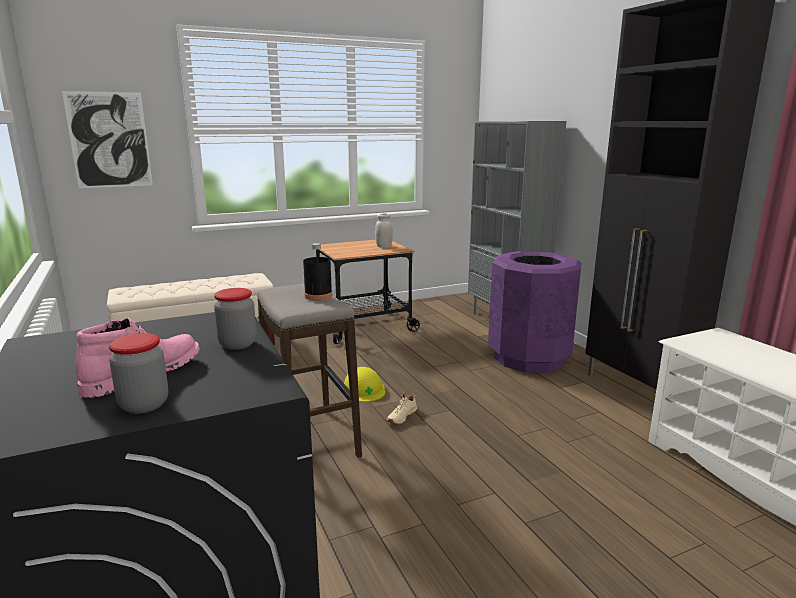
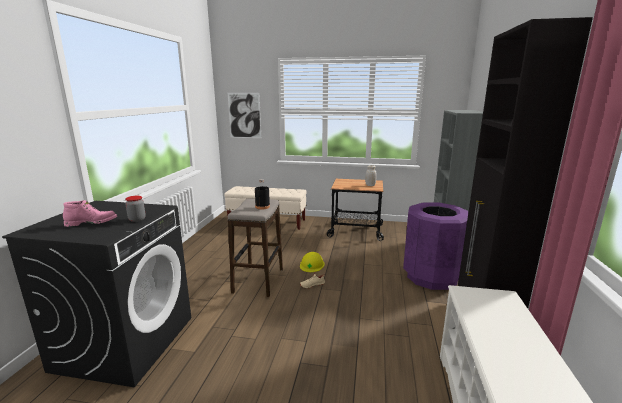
camera: 35 degrees right, 0 degrees up
(144, 405) = (69, 233): jar -> none

